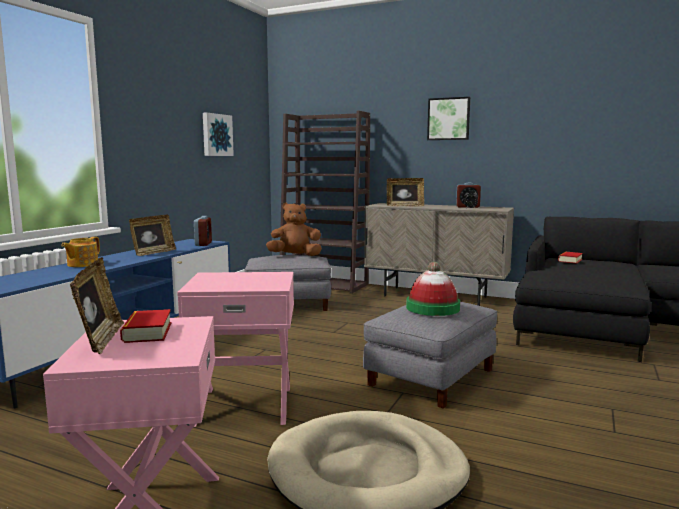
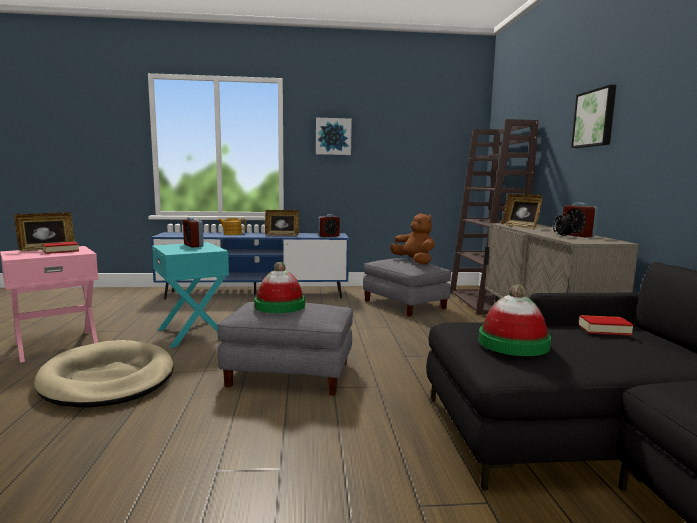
camera: 60 degrees right, 0 degrees up
(216, 135) = (405, 152): picture -> picture (333, 136)
(224, 278) = (193, 245): none -> alarm clock
(244, 404) = (194, 333): pink side table -> turquoise side table
(593, 276) = (513, 343): none -> hat

